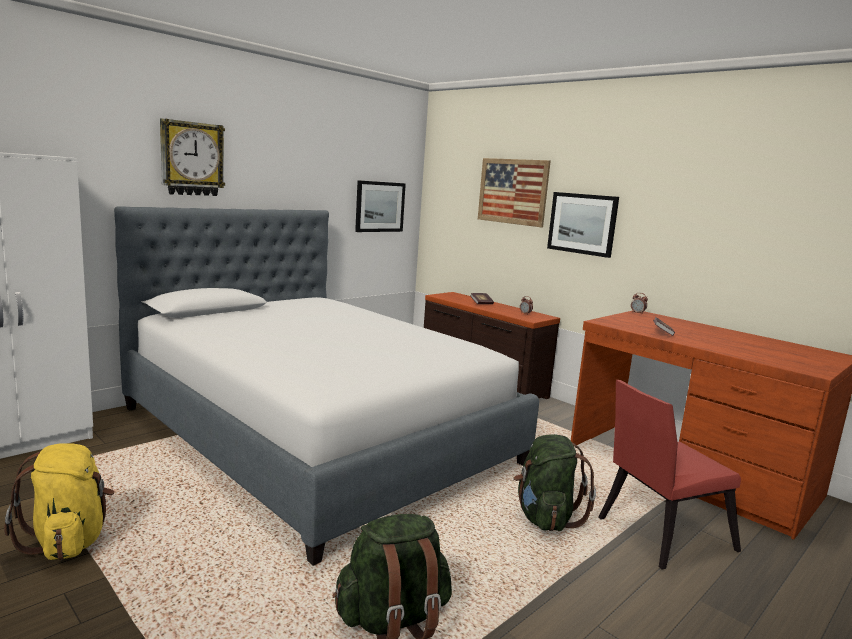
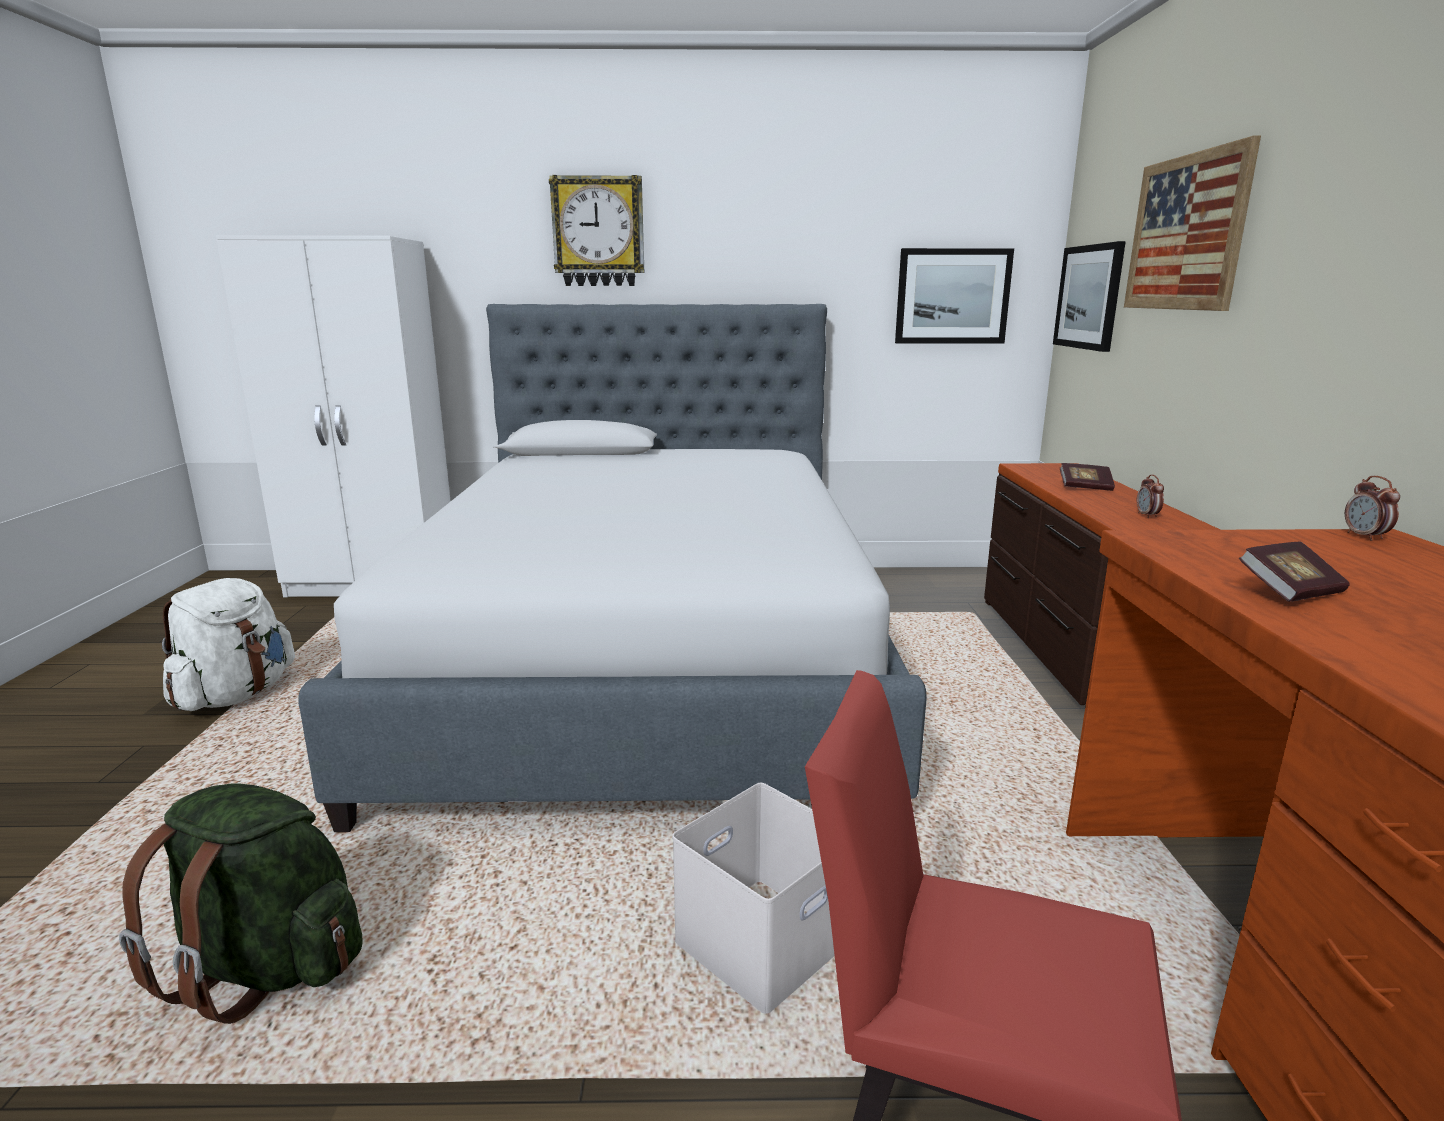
camera: 45 degrees right, 5 degrees up
(68, 541) = (236, 695): yellow backpack -> white backpack
(545, 518) = (762, 946): green backpack -> white storage box
(582, 223) = (1306, 290): picture -> picture (1089, 297)

